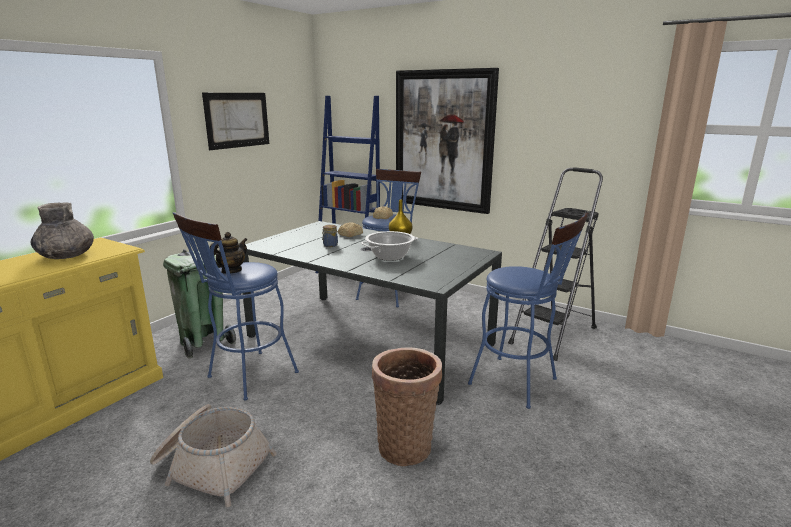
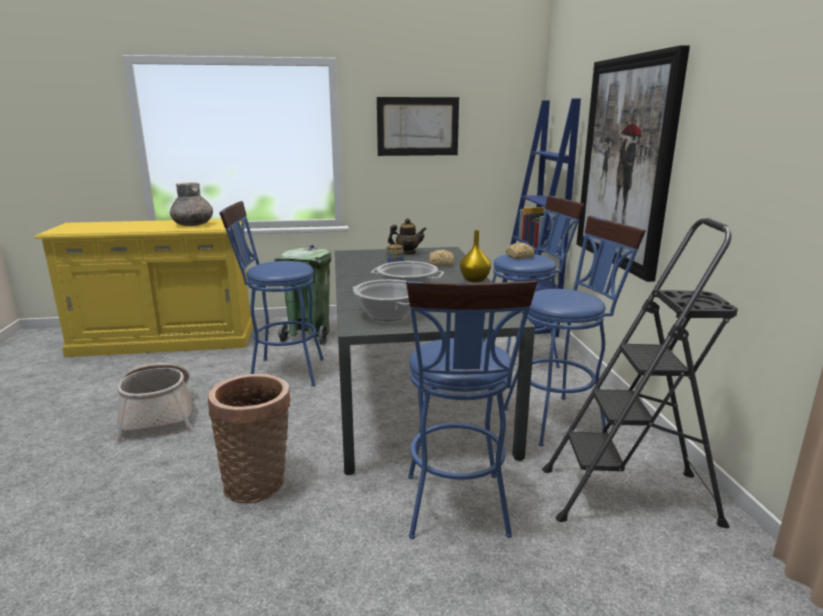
camera: 50 degrees right, 0 degrees up
(231, 271) = (270, 264): teapot -> teapot (407, 253)
(426, 272) = (387, 315): none -> cooking pot
(468, 316) = (560, 418): none -> blue stool

